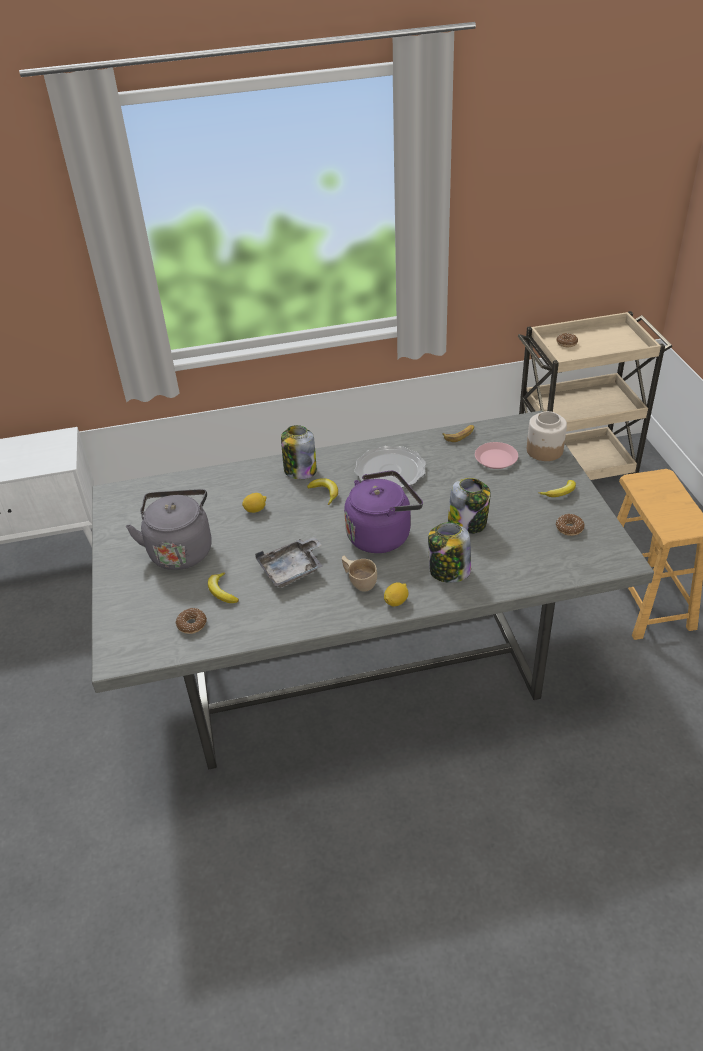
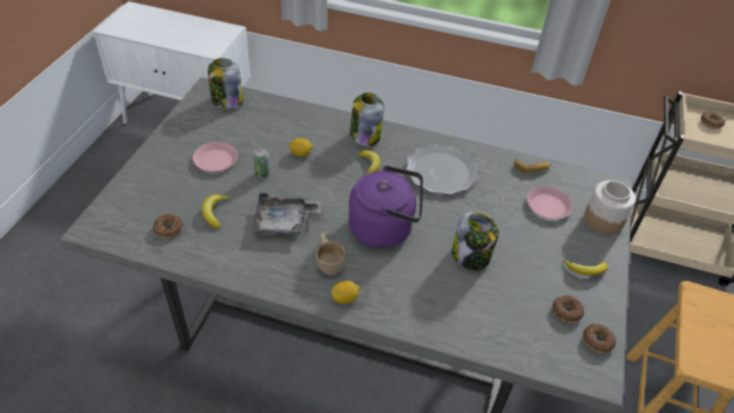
camera: 25 degrees right, 5 degrees up
(180, 549) = (216, 160): grey kettle -> pink plate
(236, 541) = (263, 174): none -> can
(448, 571) = (415, 294): jar -> jar (226, 101)
(606, 537) = (597, 341): none -> donut

